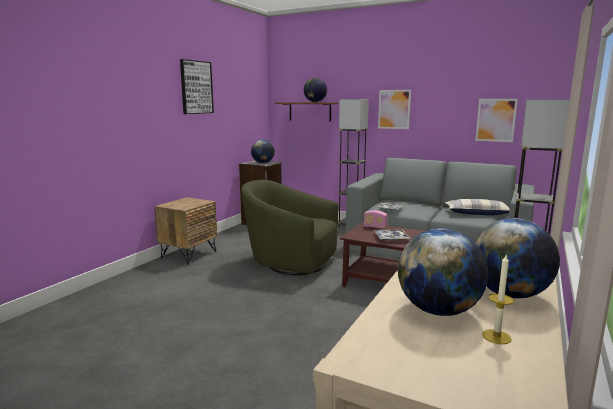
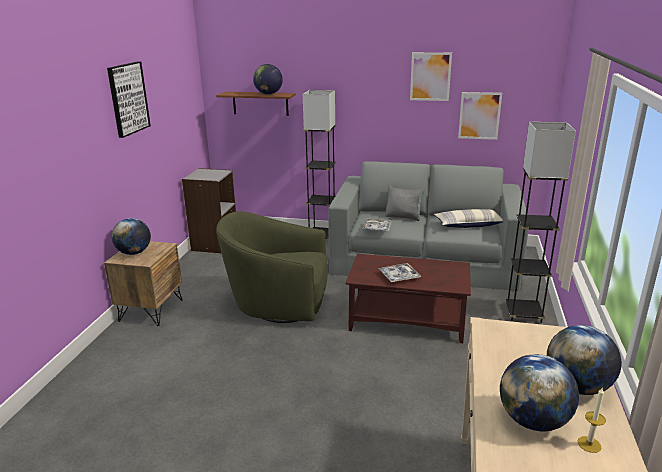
camera: 15 degrees left, 10 degrees up
(263, 163) = (212, 175): globe -> globe (134, 253)
(375, 227) = (374, 260): radio -> none
(394, 109) = (366, 102): picture -> picture (430, 76)
(417, 205) = (403, 217): none -> grey pillow

